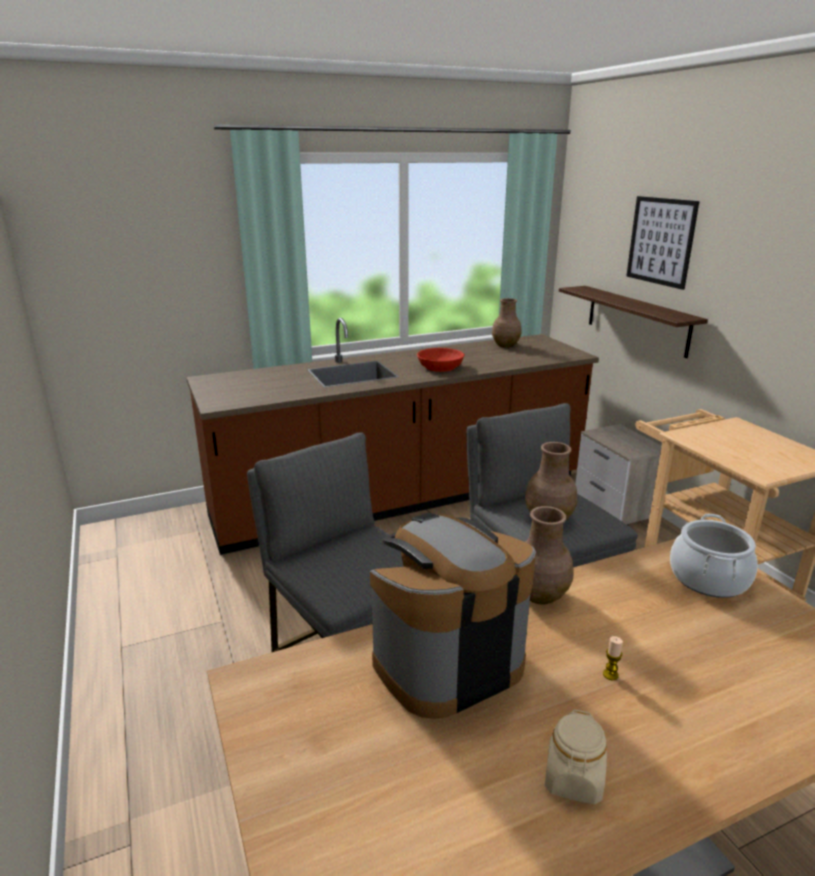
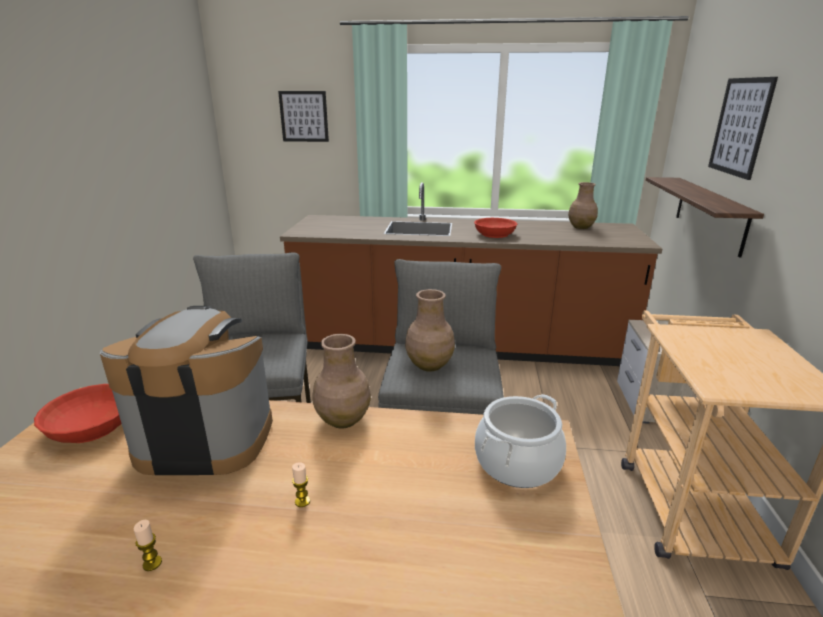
camera: 30 degrees right, 0 degrees up
(161, 247) = (304, 116): none -> picture
(302, 702) = (91, 426): none -> red bowl
(573, 779) = (152, 563): beige jar -> candle

